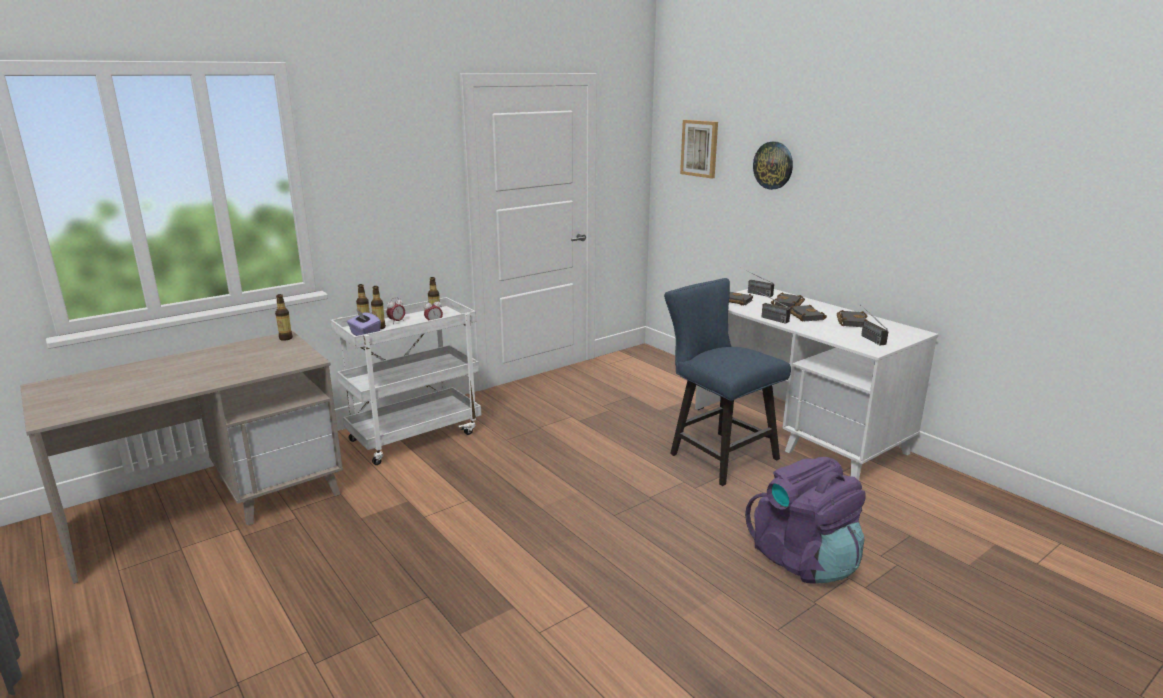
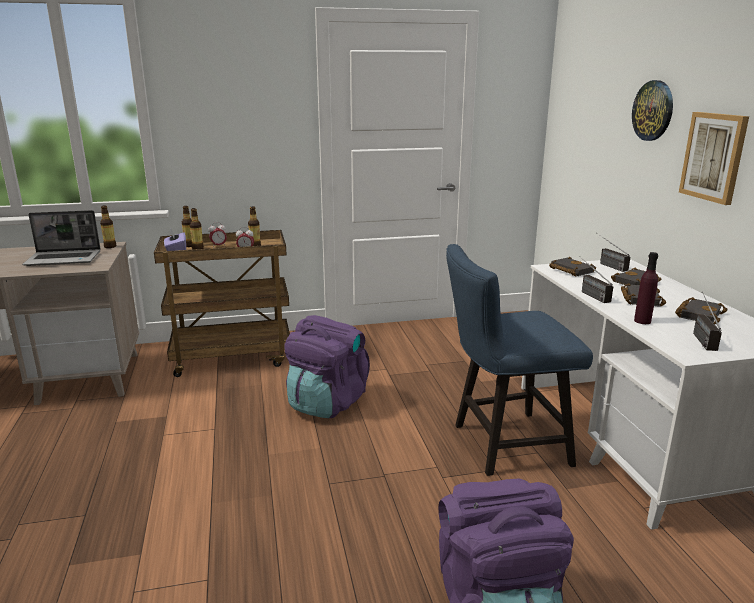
camera: 25 degrees right, 0 degrees up
(258, 358) = (64, 259): none -> laptop
(415, 435) = (233, 357): white cart -> brown cart
(548, 455) = (327, 402): none -> purple backpack
(700, 148) = (587, 94): picture -> picture (714, 157)
(717, 454) = (502, 445): blue chair -> blue chair turned 90 degrees counterclockwise
(823, 332) = (642, 321): none -> purple bottle

